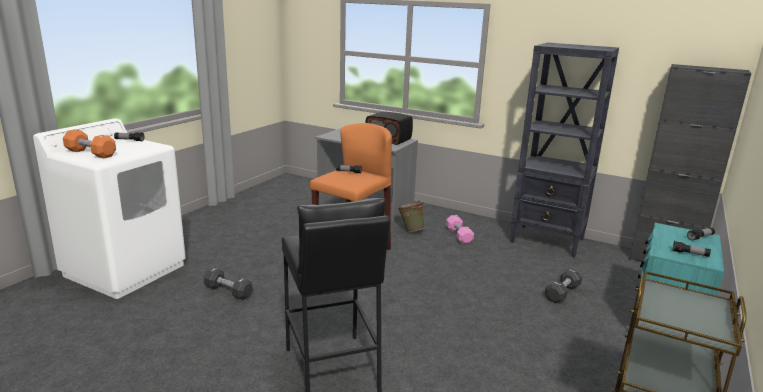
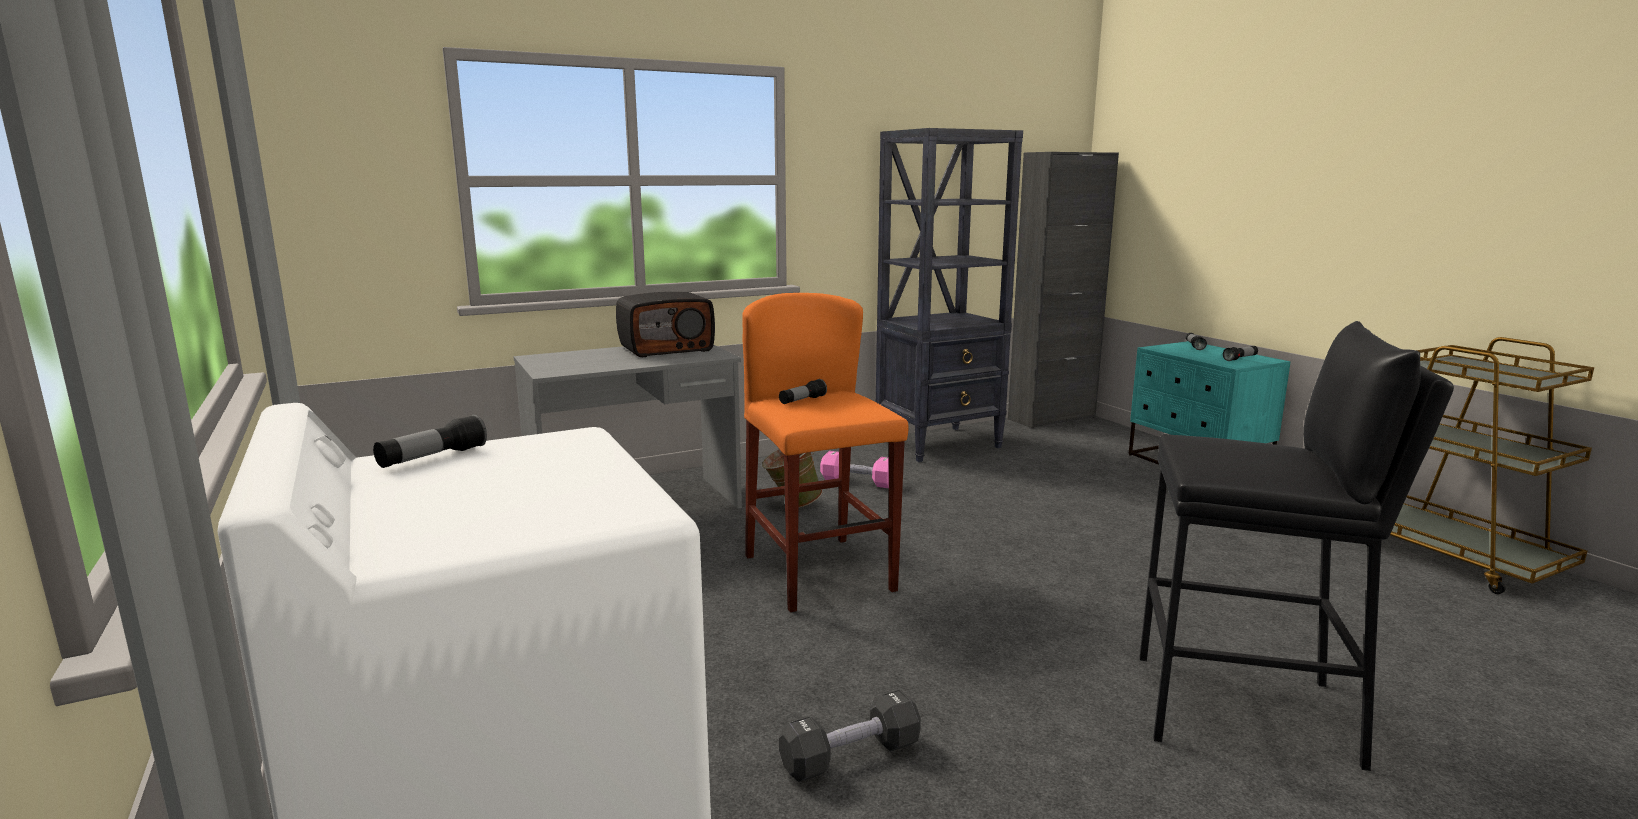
camera: 55 degrees left, 5 degrees down
(90, 153) = (504, 515): orange dumbbell -> none
(562, 293) = (1091, 483): black dumbbell -> none

